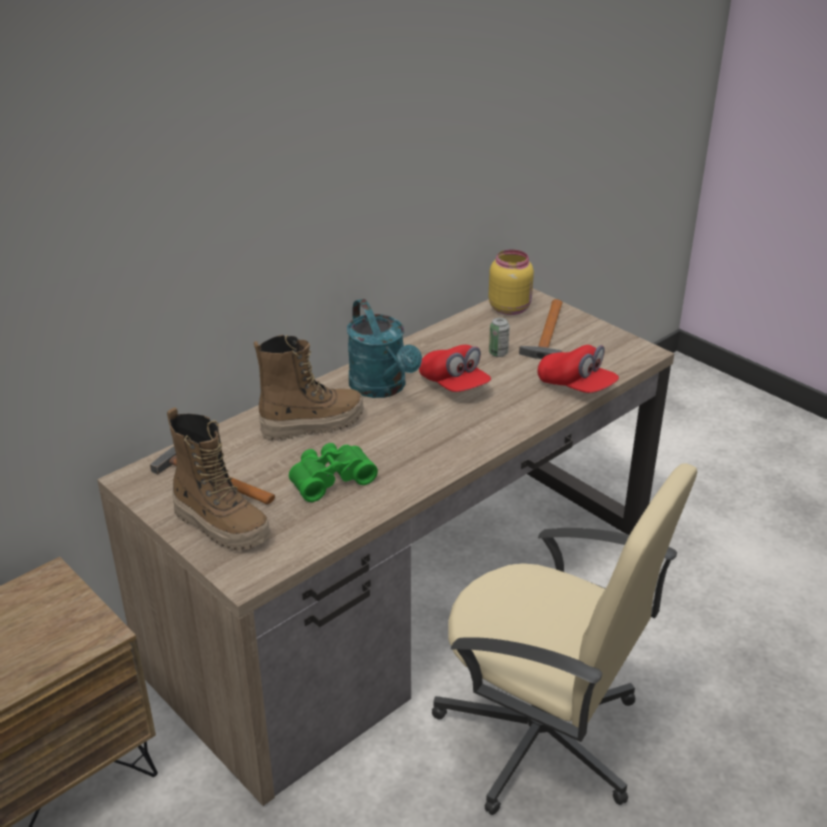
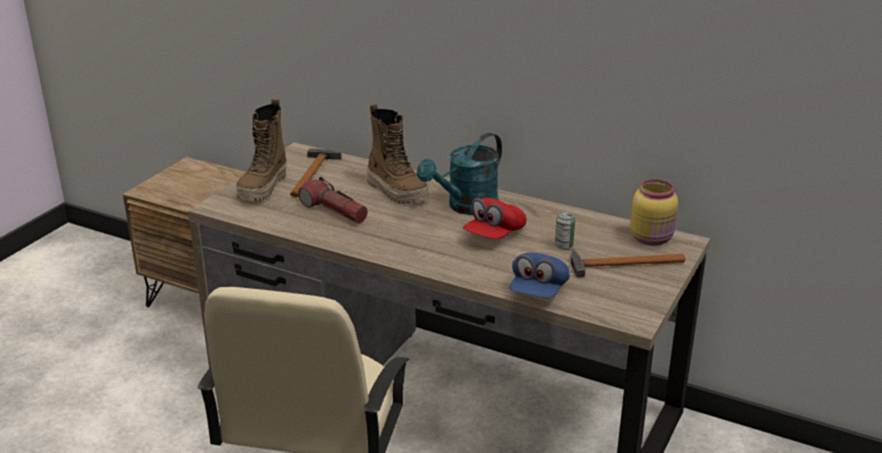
camera: 70 degrees right, 5 degrees down
(330, 478) = (334, 211): green binoculars -> flashlight
(576, 386) = (538, 291): red cap -> blue cap

